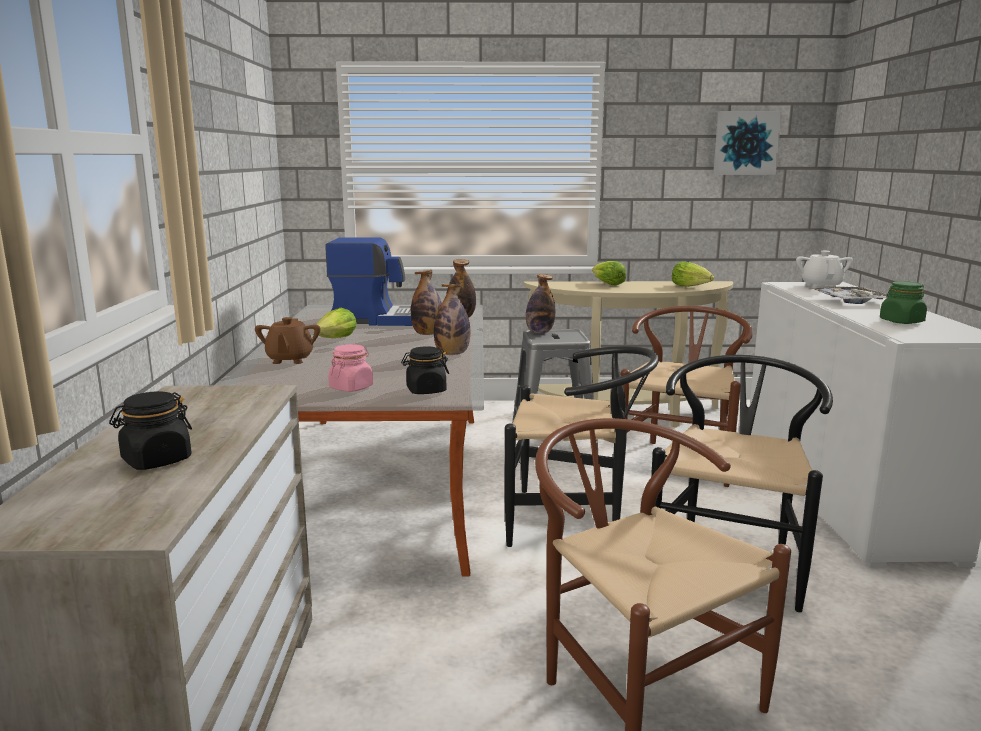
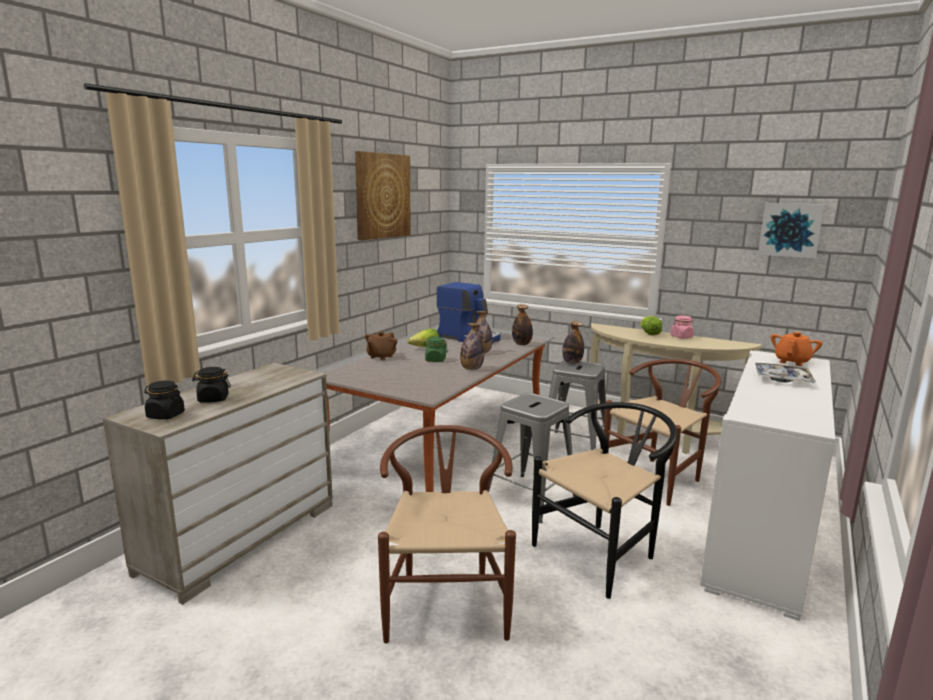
camera: 30 degrees right, 0 degrees up
(218, 97) = (382, 196): none -> picture
(351, 387) = (384, 380): pink jar -> pink jar (681, 337)
(426, 390) = (417, 389): black jar -> black jar (165, 415)
(576, 521) = (530, 497): black chair -> grey stool
(691, 286) = (712, 344): lettuce -> none
(821, 286) = (792, 362): white teapot -> orange teapot
(901, 321) = (776, 403): green jar -> green jar (435, 360)

